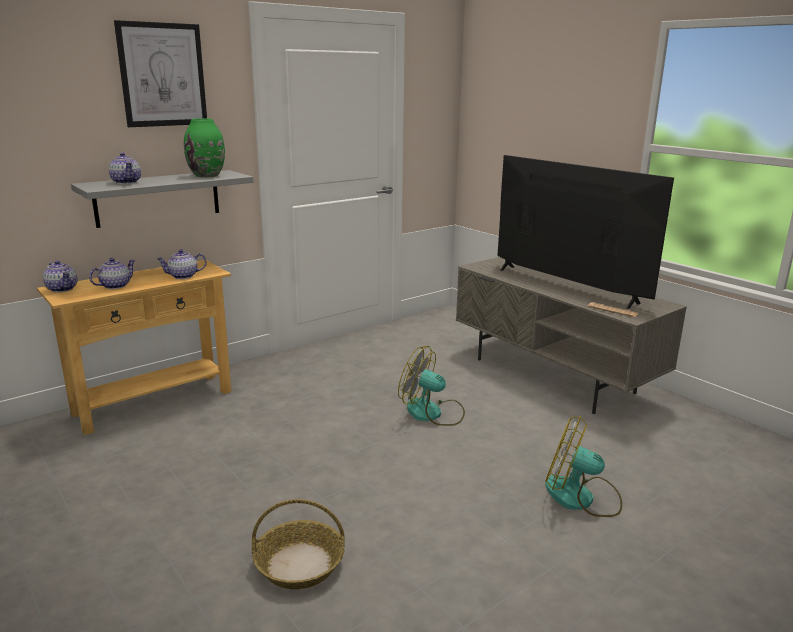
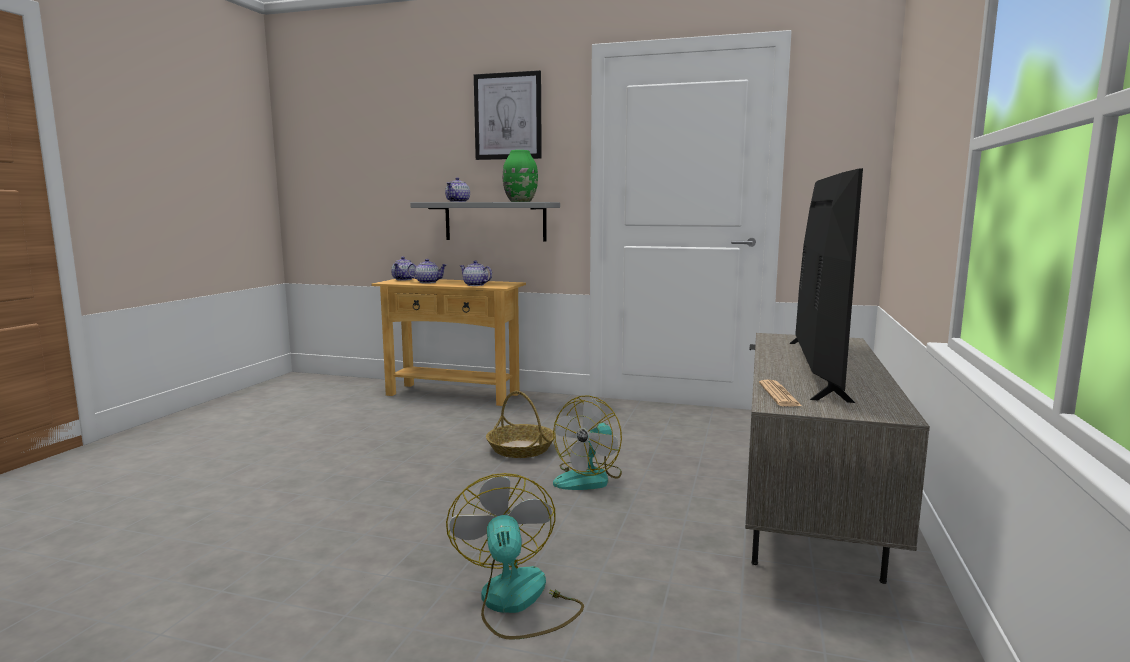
camera: 55 degrees right, 10 degrees down
(300, 564) = (277, 499): basket -> basket (521, 449)
(432, 413) = (589, 478): fan -> fan turned 135 degrees counterclockwise

